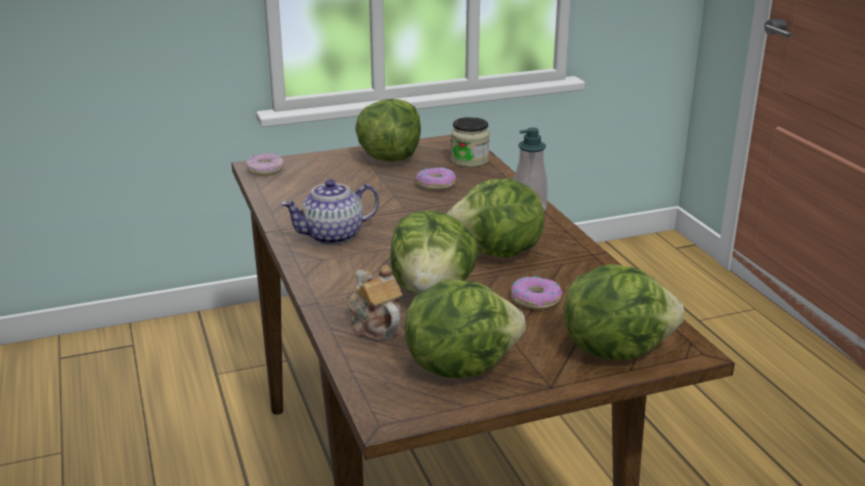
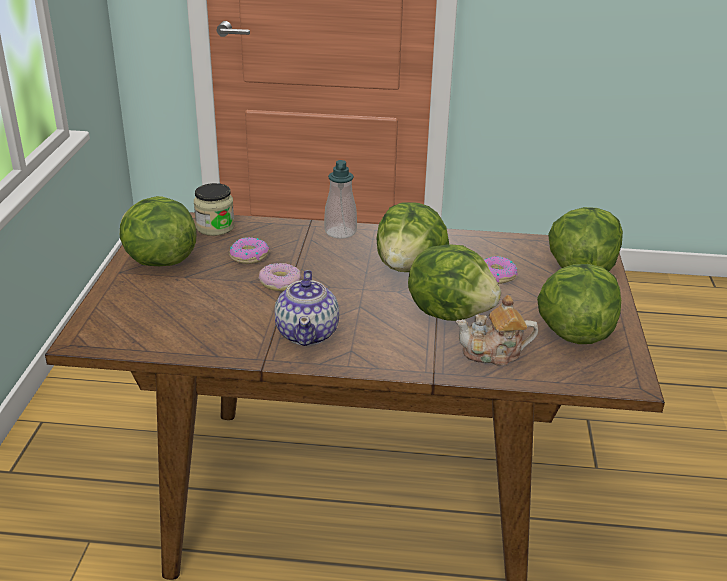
camera: 65 degrees left, 5 degrees up
(265, 170) = (101, 336): donut -> donut (280, 282)

